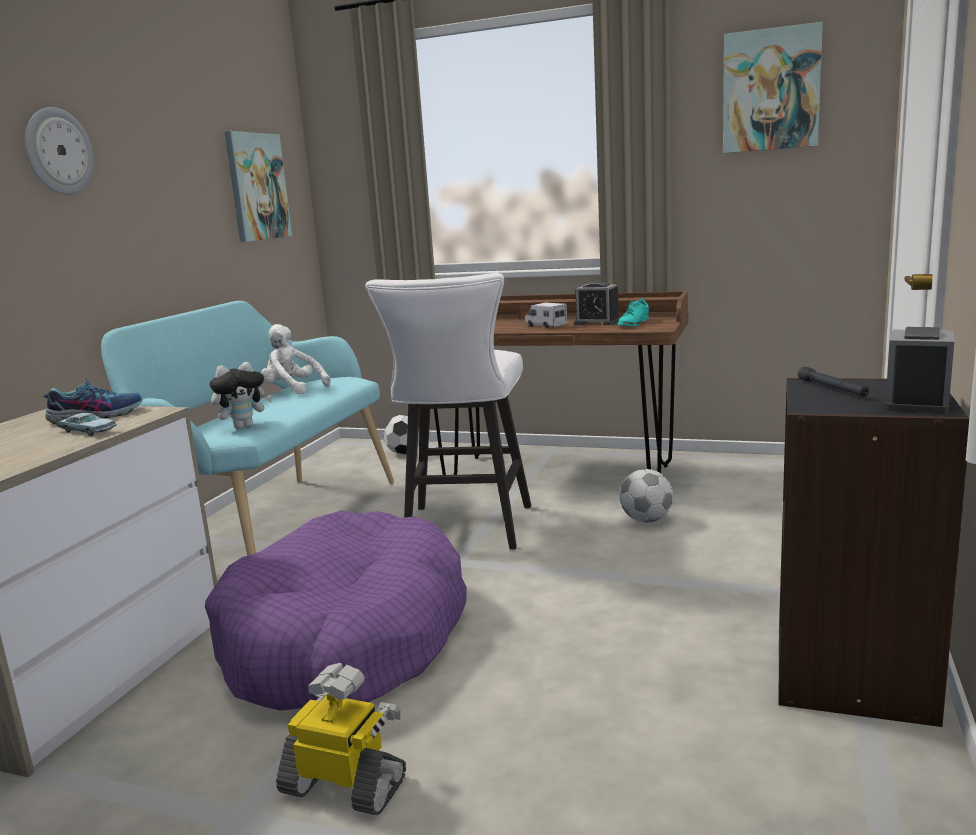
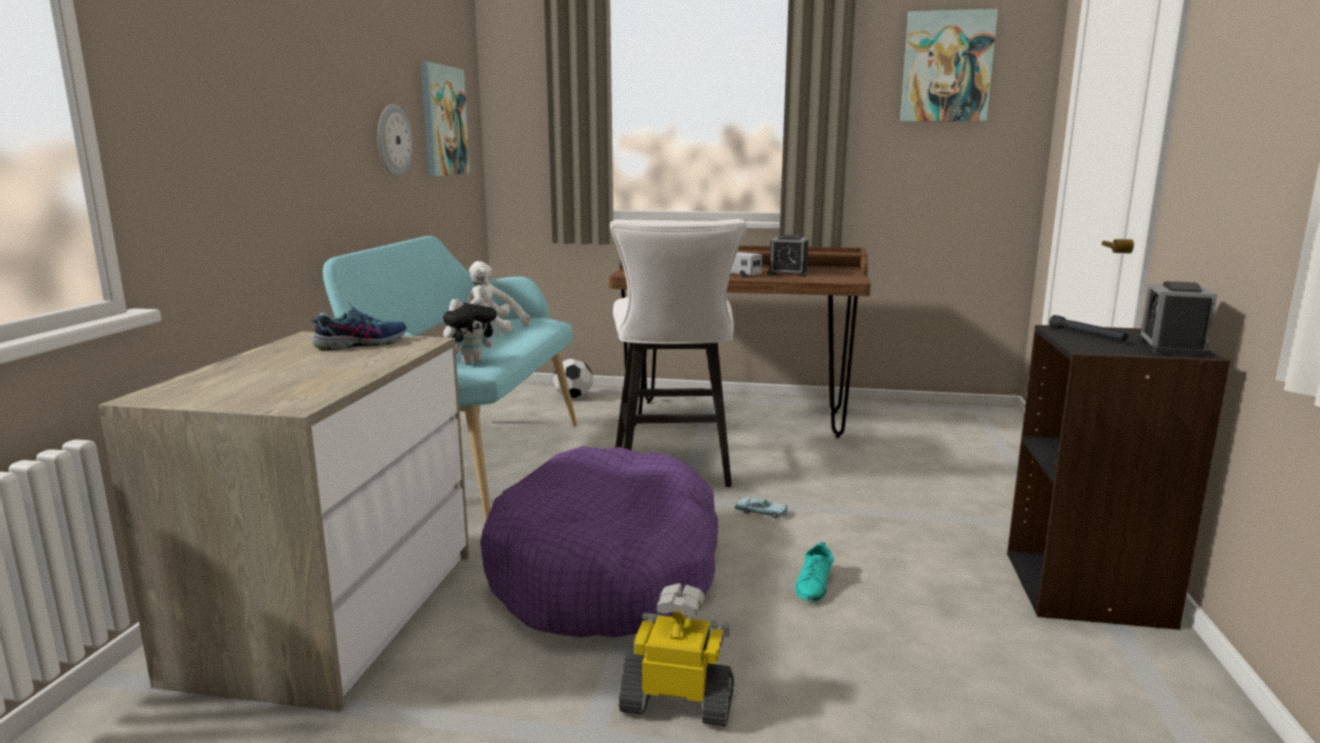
camera: 10 degrees left, 0 degrees up
(58, 151) = (292, 67): wall clock -> wall clock (393, 140)
(87, 431) = (371, 357): blue toy car -> blue toy car (761, 512)
(633, 323) = (824, 275): turquoise shoe -> turquoise shoe (814, 584)
(646, 520) = (842, 460): football -> none

